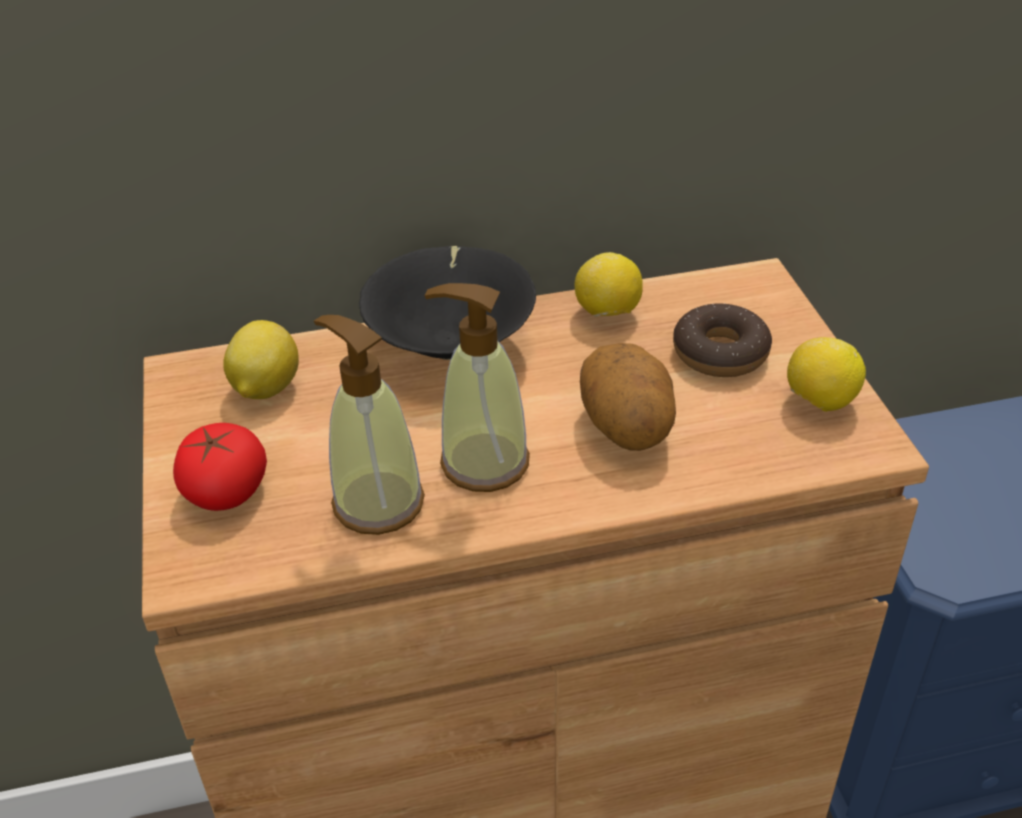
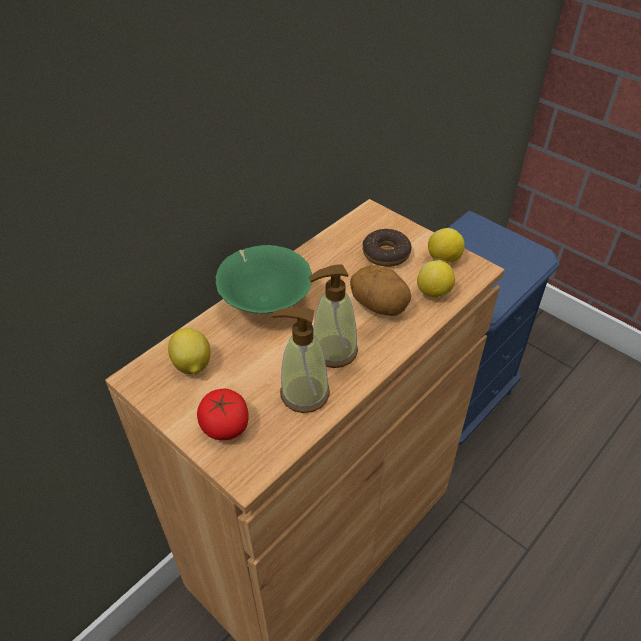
camera: 35 degrees left, 5 degrees up
(452, 345) = (265, 301): black bowl -> green bowl
(607, 313) = (321, 255): lemon -> lemon (434, 293)

